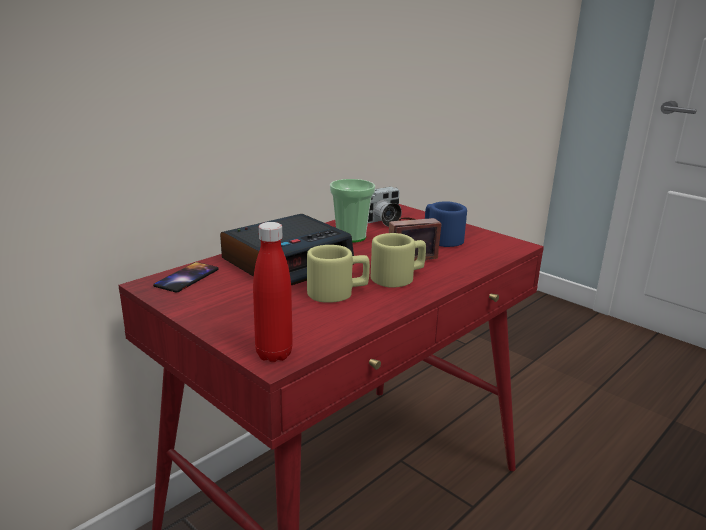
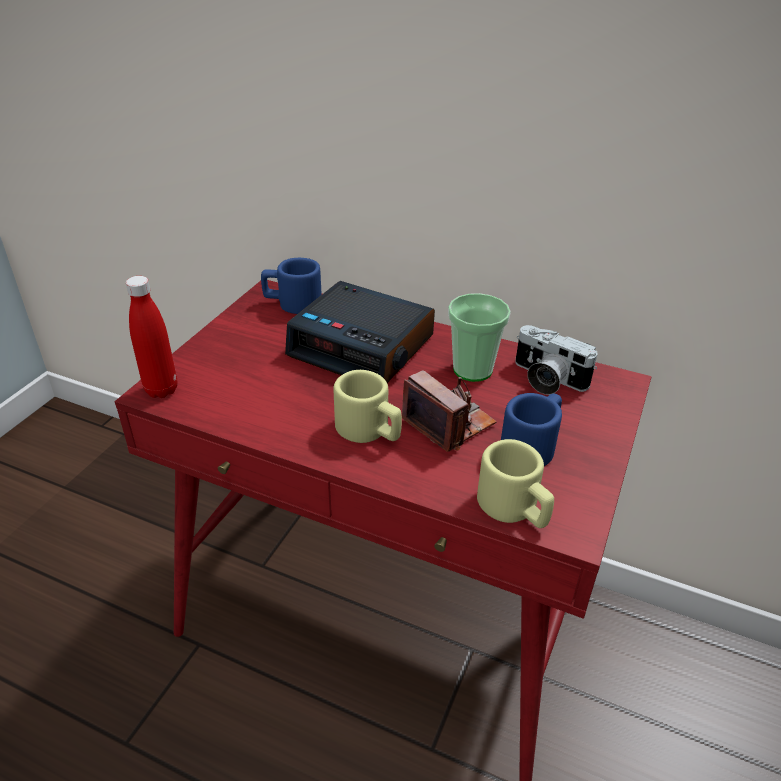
camera: 70 degrees right, 15 degrees up
(186, 277) = (292, 303): phone -> blue mug
(338, 292) = (304, 396): beige mug -> beige mug (514, 509)

